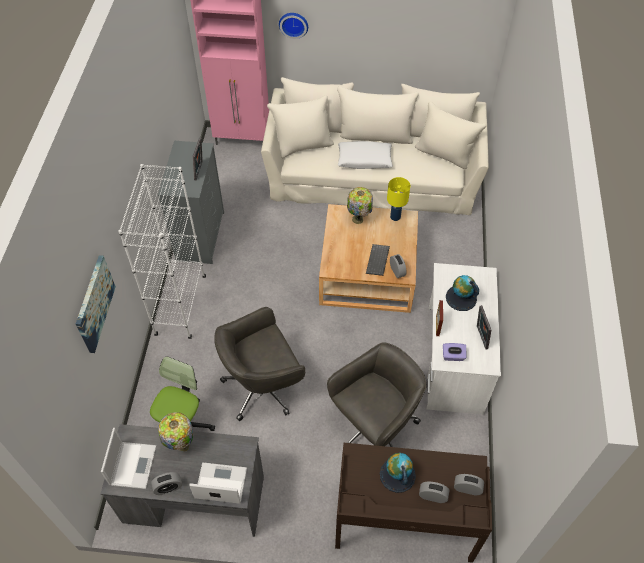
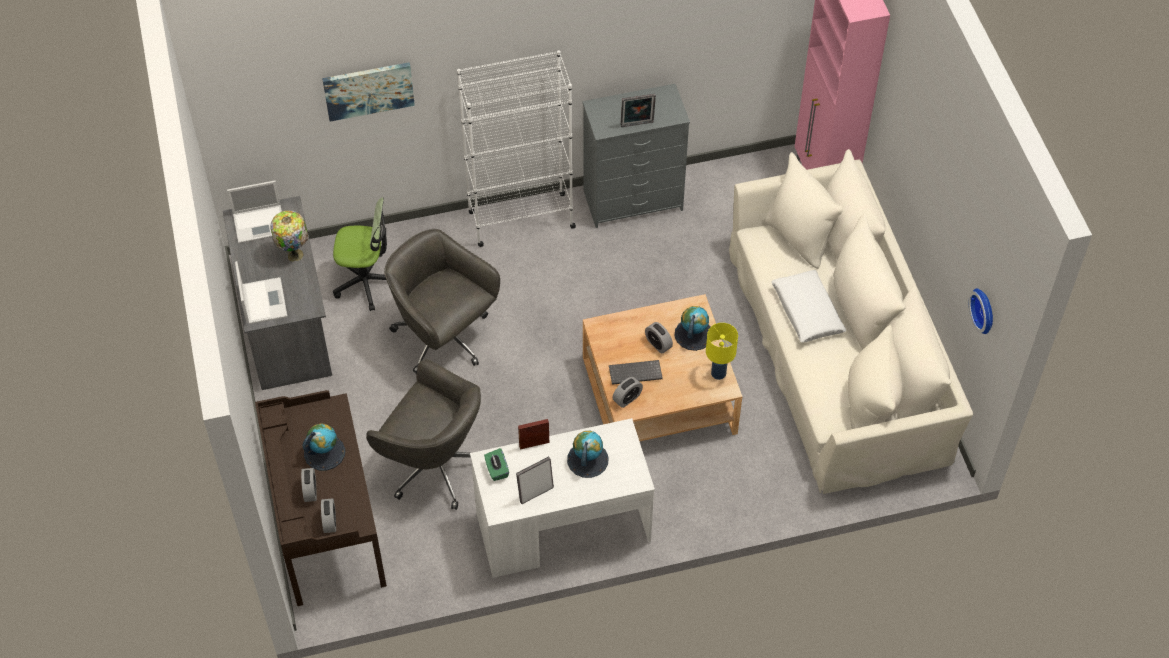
camera: 70 degrees right, 0 degrees up
(168, 487) = (245, 260): alarm clock -> alarm clock (658, 344)
(293, 24) = (896, 109): wall clock -> wall clock (985, 310)
(358, 220) = (693, 334): table lamp -> globe
(453, 356) = (496, 470): purple tissue box -> green tissue box

